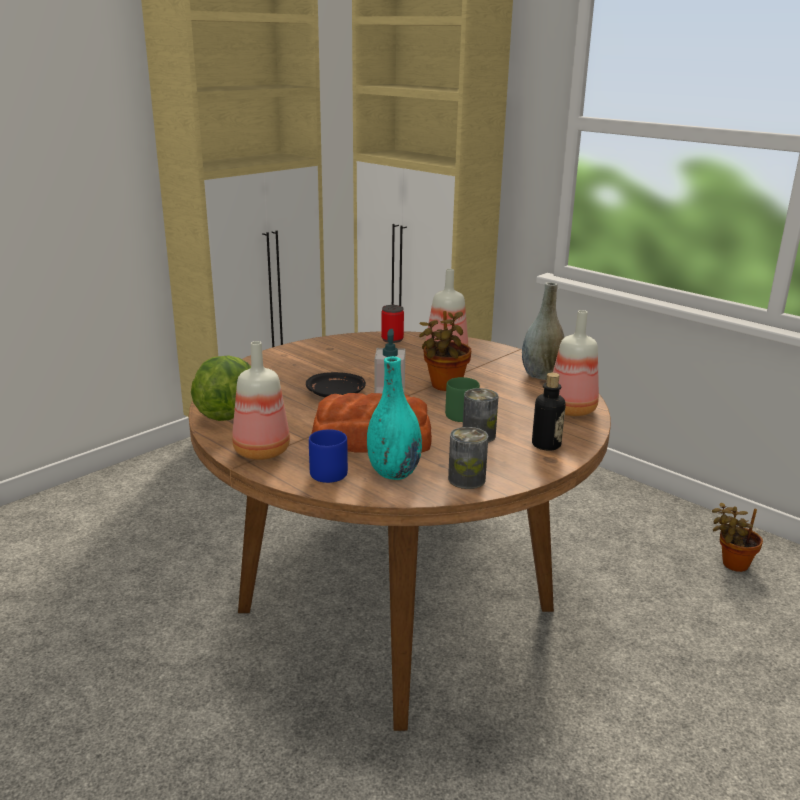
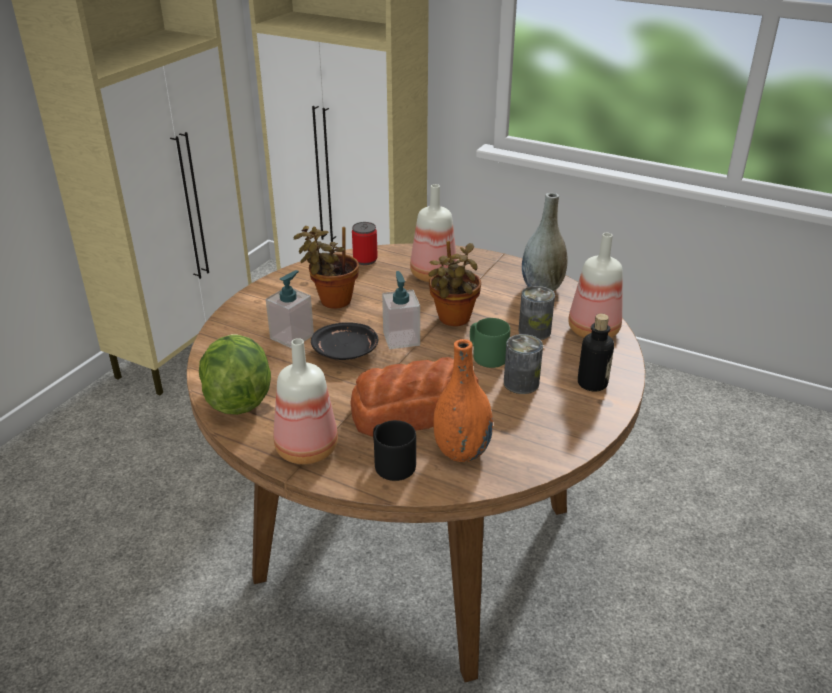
camera: 15 degrees left, 10 degrees up
(297, 380) = (292, 337): none -> soap dispenser
(327, 471) = (392, 464): blue mug -> black mug
(394, 472) = (461, 452): turquoise vase -> orange vase
(466, 479) = (538, 446): can -> can (534, 331)
(731, 564) = (706, 425): potted plant -> potted plant (331, 300)

